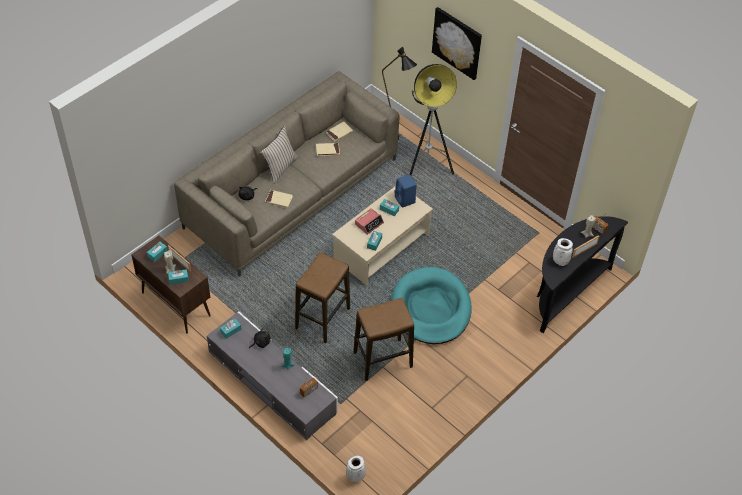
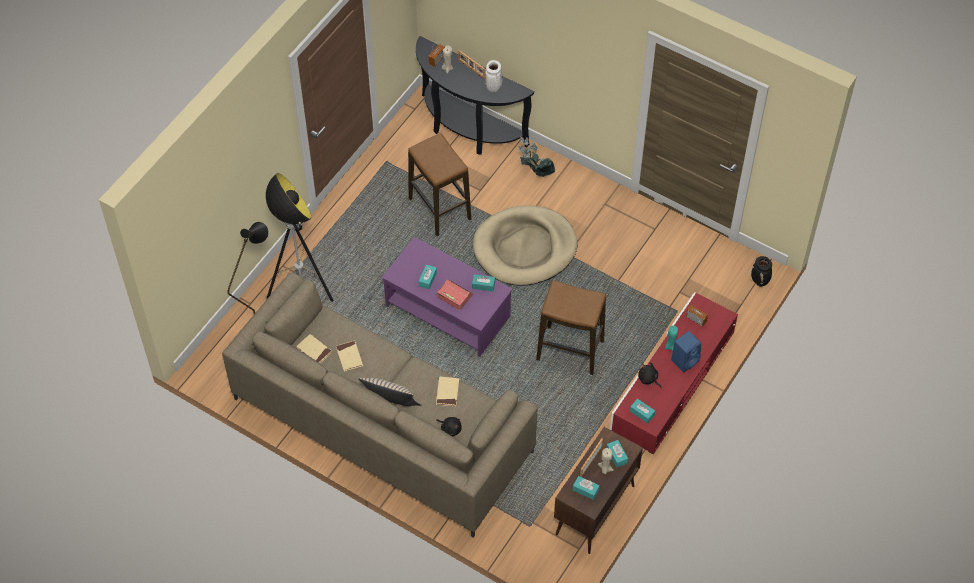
camera: 100 degrees left, 5 degrees up
(272, 383) = (672, 381): grey tv stand -> red tv stand
(355, 477) = (760, 281): white vase -> black vase
(382, 247) = (447, 310): beige coffee table -> purple coffee table
(382, 360) = (608, 282): stool -> stool (440, 209)
(405, 200) = (408, 265): blue speaker -> blue speaker (685, 360)
(431, 308) = (525, 248): turquoise dog bed -> beige dog bed
(457, 42) = (243, 160): picture -> none
(511, 331) = (534, 172): none -> potted plant

